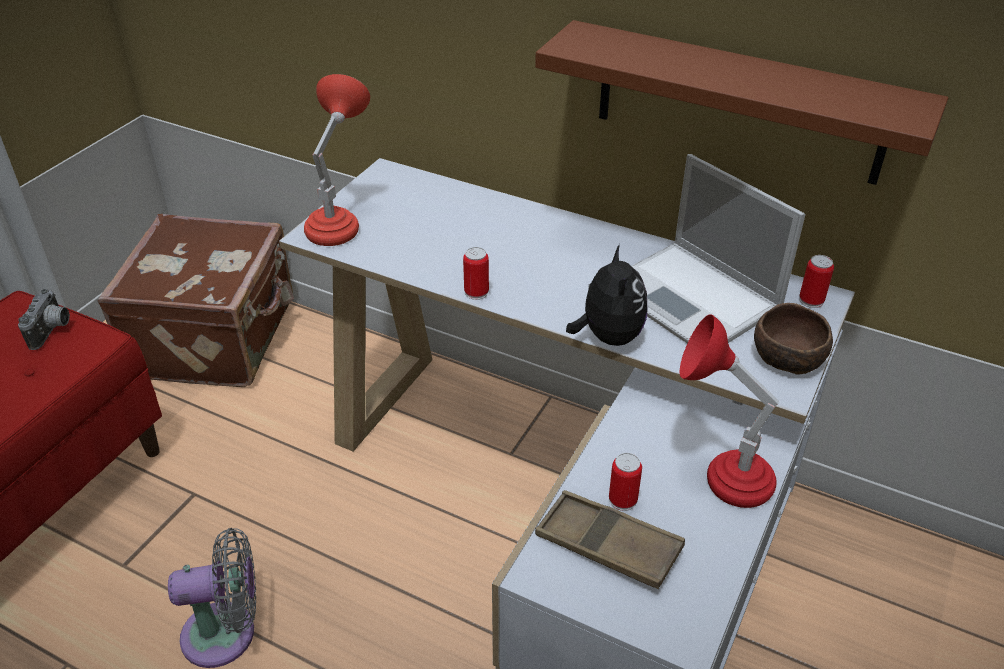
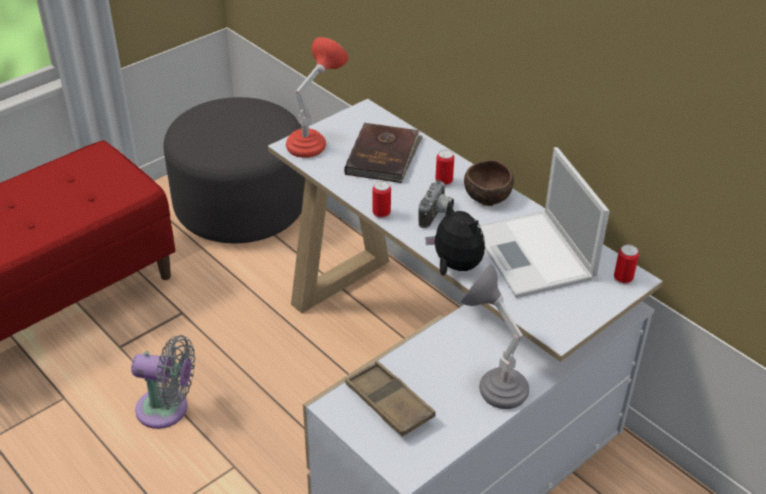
camera: 20 degrees right, 0 degrees up
(53, 331) = (115, 174): camera -> camera (437, 215)
(218, 338) = (240, 206): brown suitcase -> grey ottoman
(439, 221) = (384, 156): none -> brown book
(608, 336) = (455, 266): plush toy -> plush toy turned 60 degrees counterclockwise
(622, 500) = (415, 379): can -> can (444, 181)
(720, 475) = (492, 382): red table lamp -> grey table lamp
(739, 103) = (595, 117): brown shelf -> none
(788, 358) = (576, 314): brown bowl -> brown bowl (487, 196)

